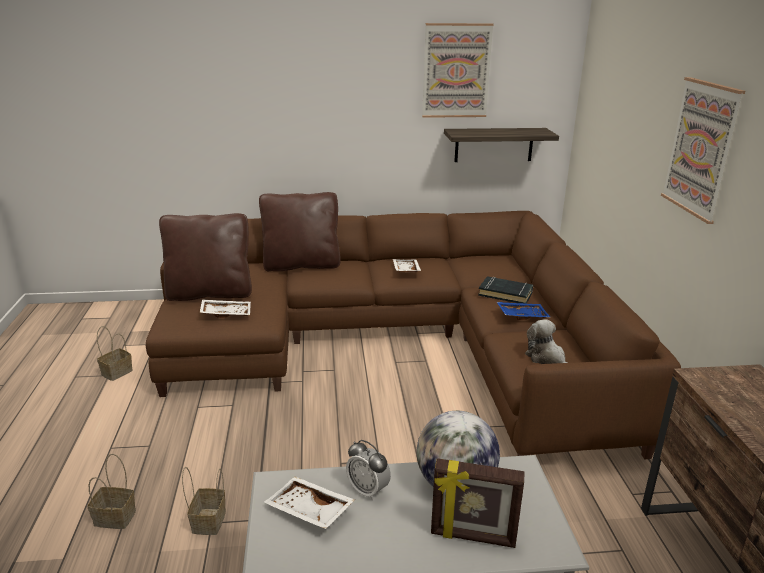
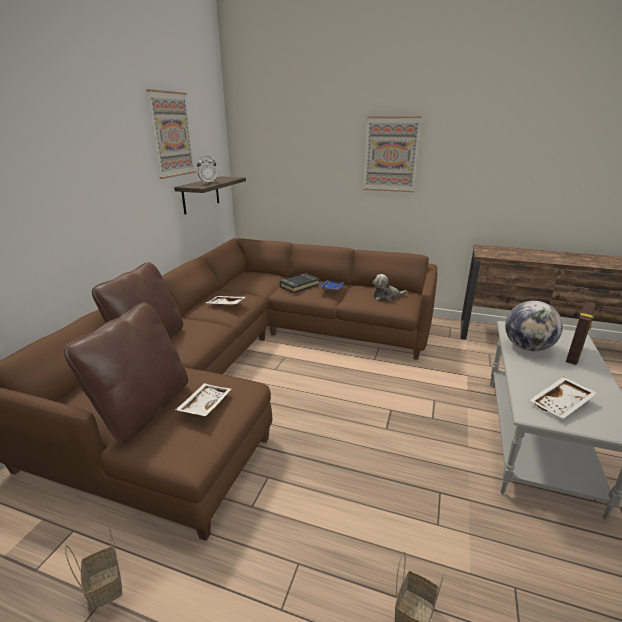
camera: 65 degrees left, 0 degrees up
(208, 520) = (434, 526): basket -> none
(368, 490) = (535, 377): alarm clock -> alarm clock (208, 183)

